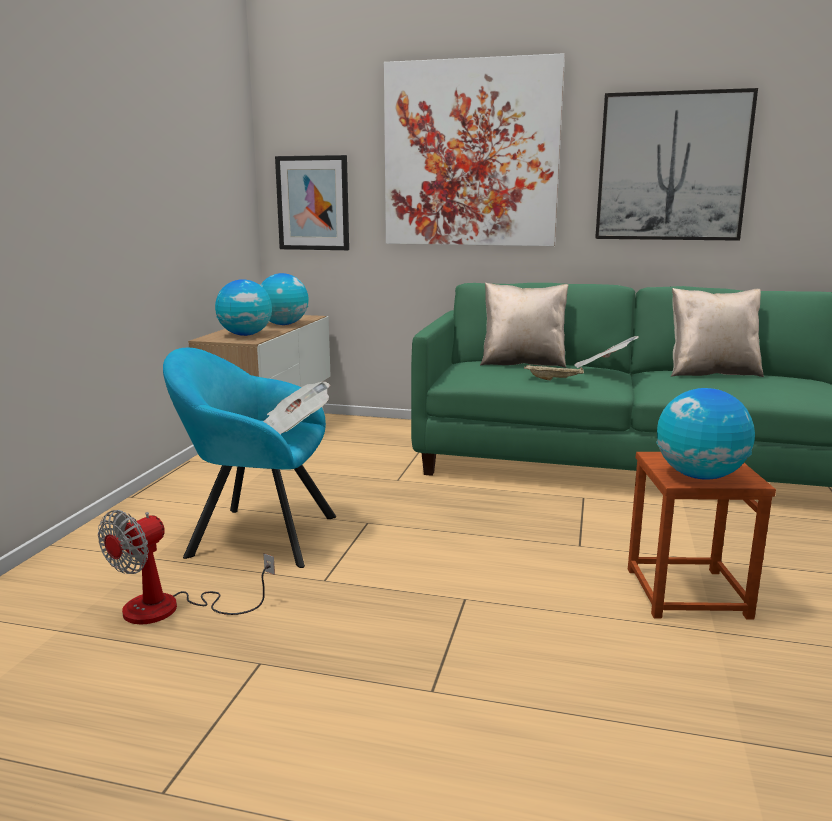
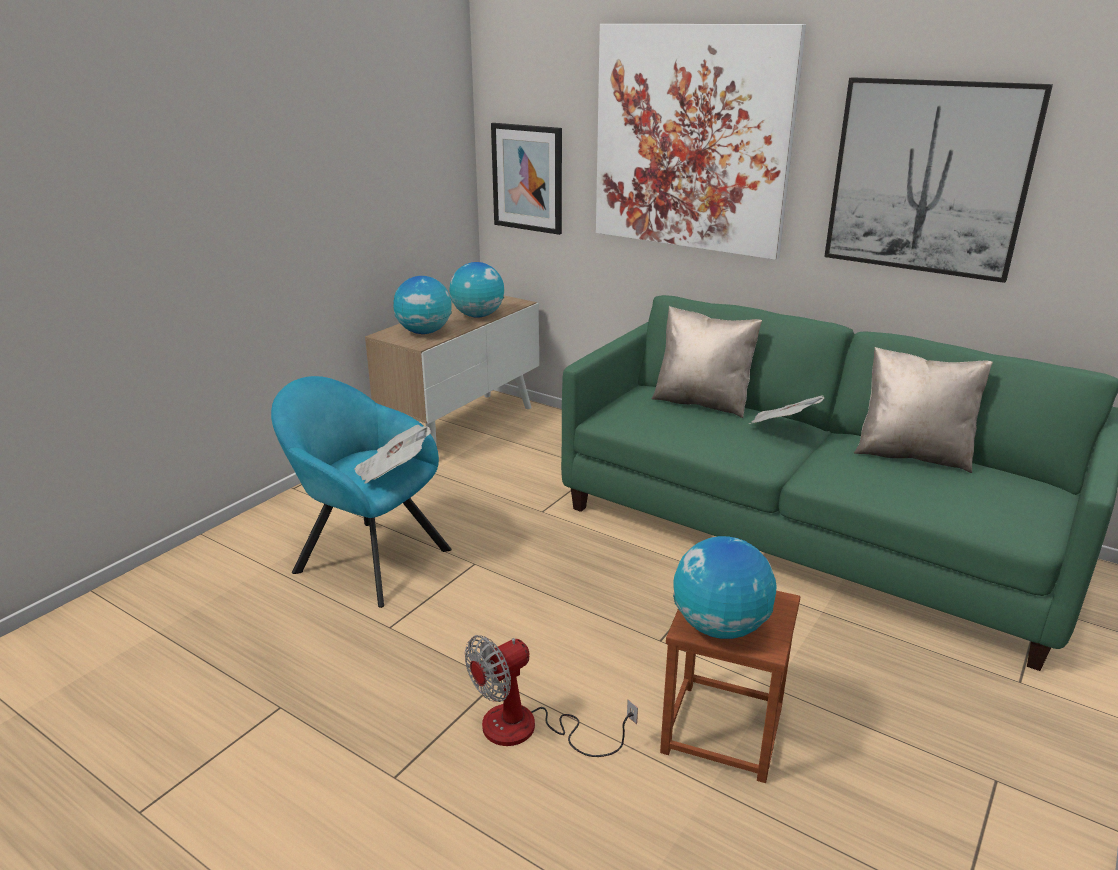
camera: 20 degrees right, 10 degrees up
(171, 609) = (249, 629): fan -> fan (528, 730)
(554, 379) = (708, 438): beige tray -> none

